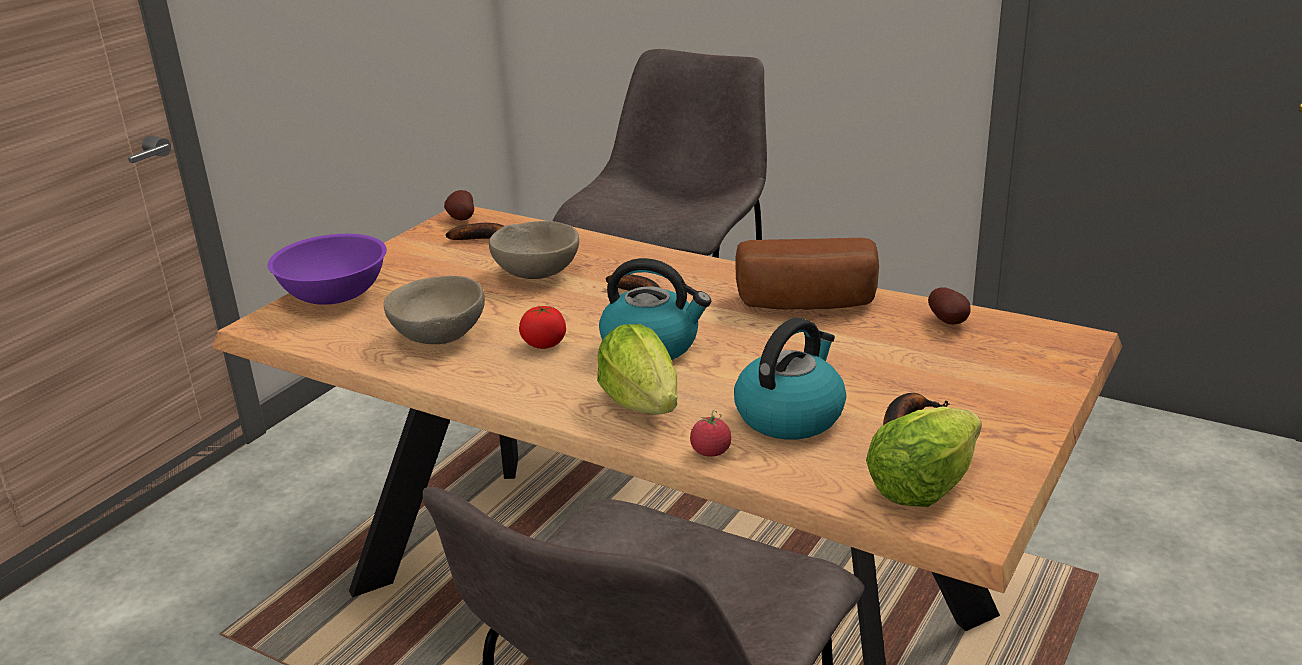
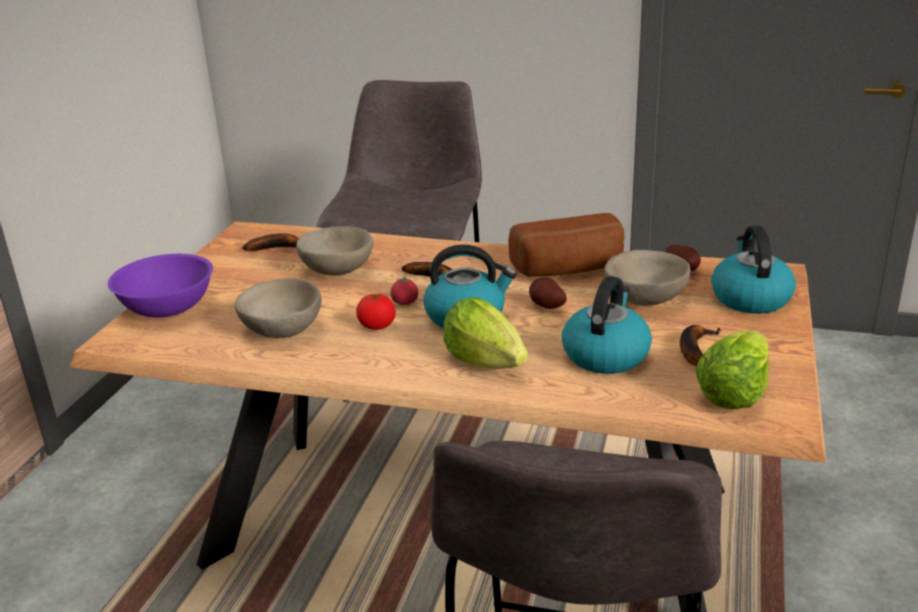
camera: 15 degrees left, 0 degrees up
(460, 219) = (245, 233): potato -> potato (545, 307)
(711, 452) = (561, 391): tomato -> tomato (405, 302)
(880, 352) = (645, 298): none -> beige bowl
(1016, 368) = (750, 298): none -> kettle

